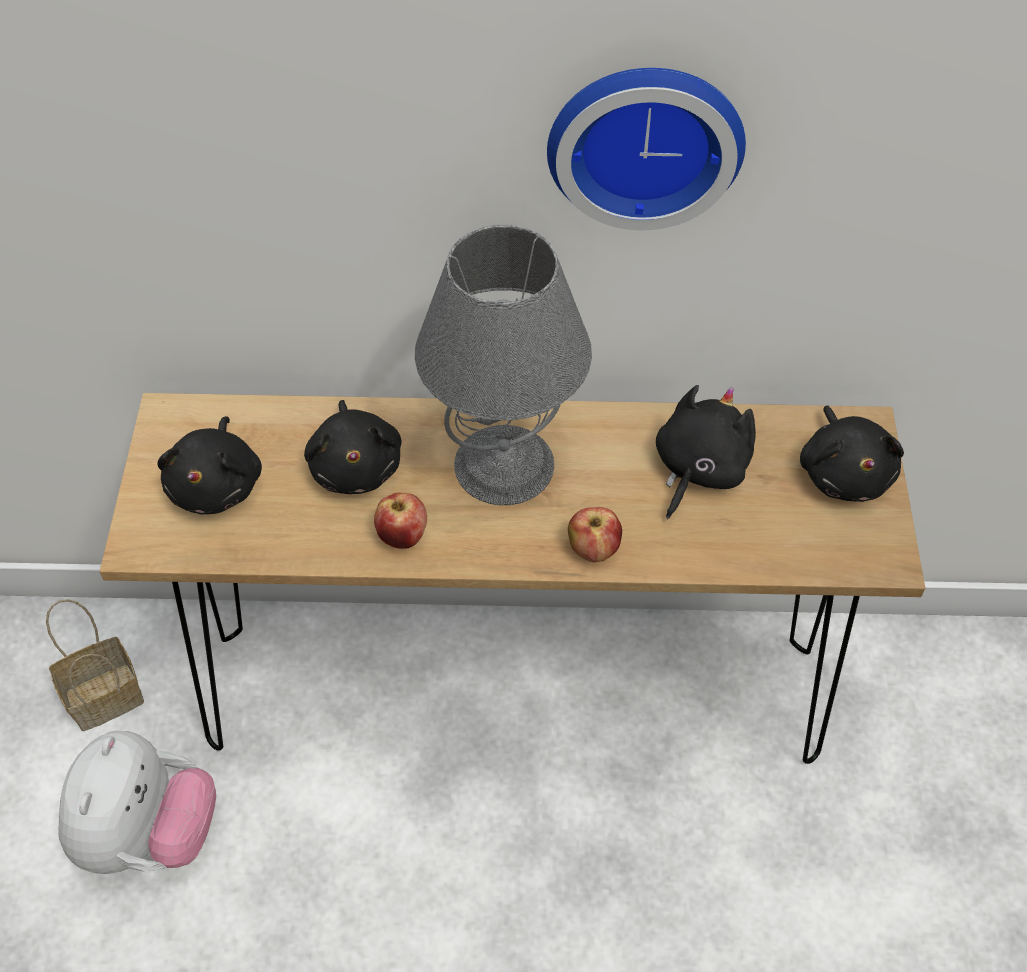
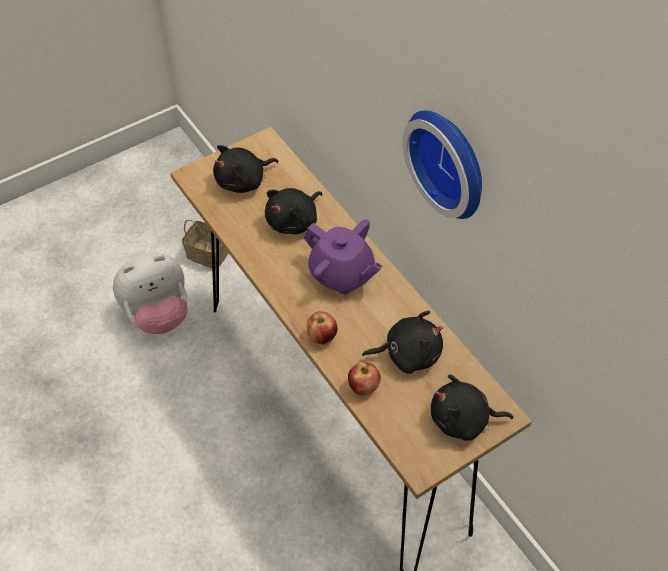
camera: 55 degrees right, 0 degrees up
(402, 537) = (269, 261): apple -> apple (363, 387)
(503, 465) = (341, 274): grey table lamp -> purple teapot
(844, 473) = (463, 420): black plush toy -> black plush toy turned 45 degrees clockwise

